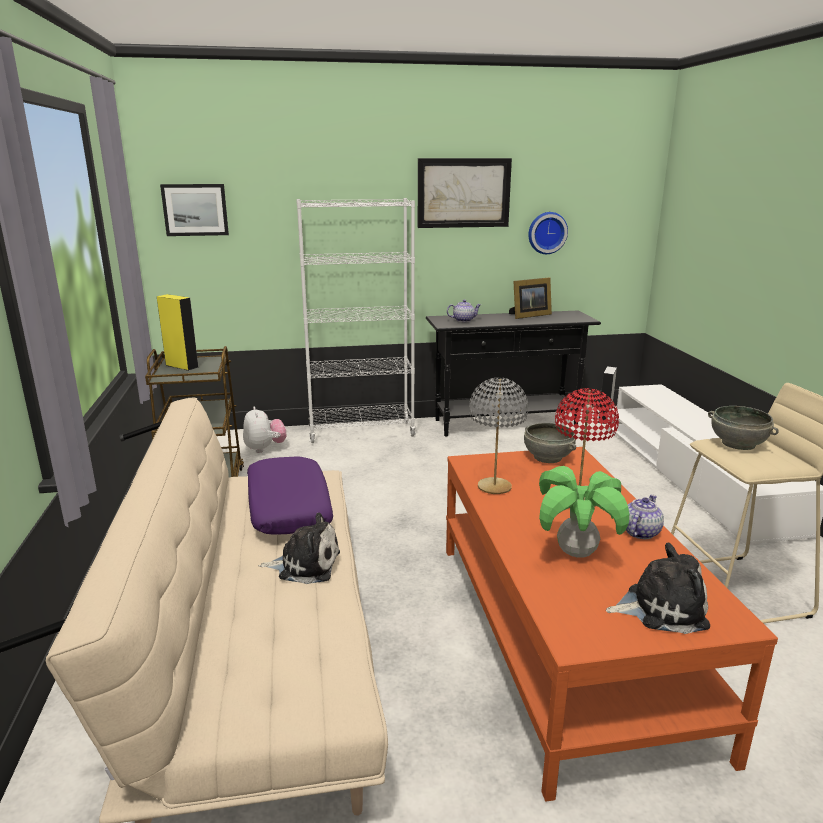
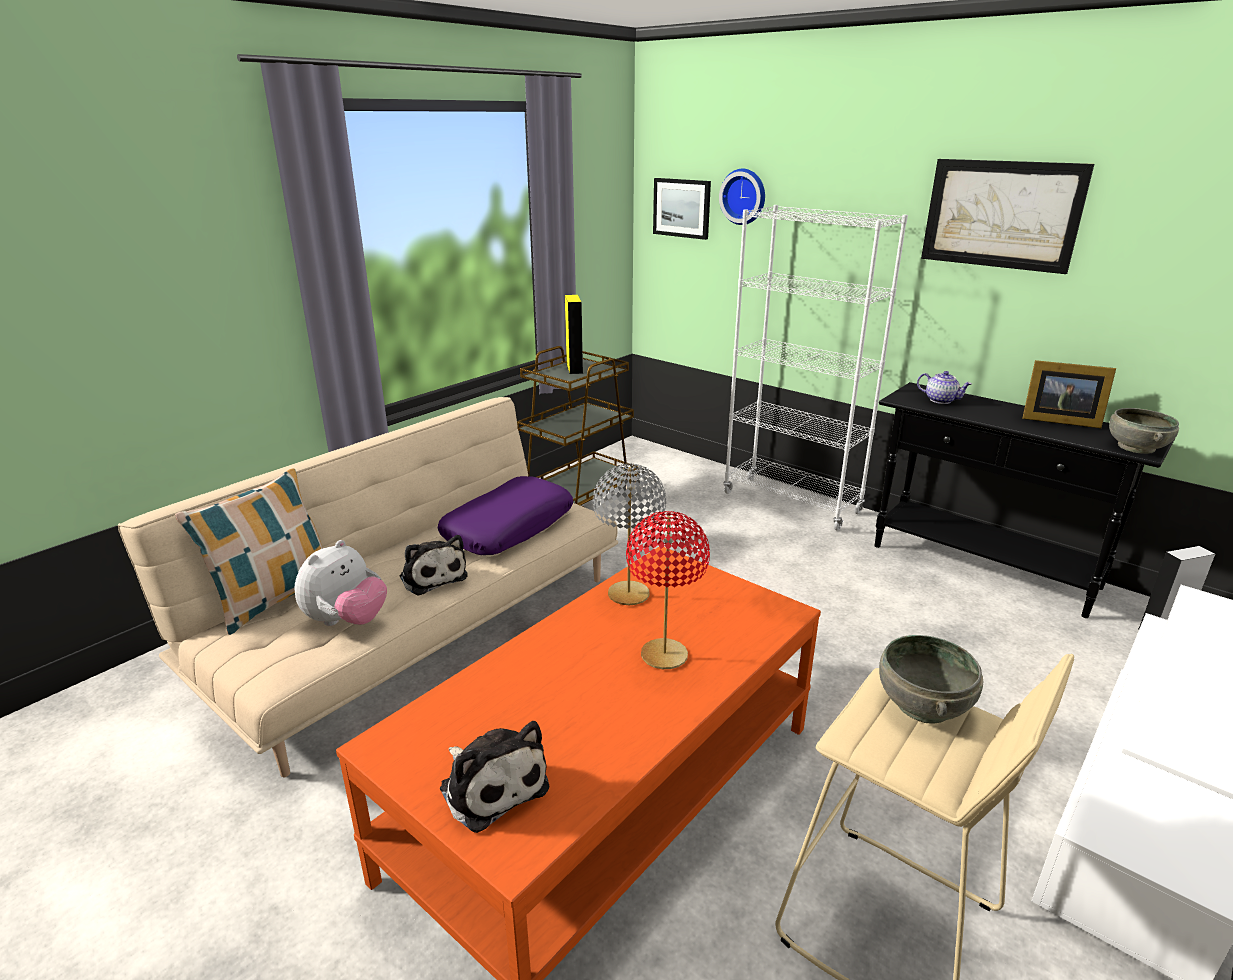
camera: 50 degrees right, 5 degrees up
(199, 664) = (275, 598): none -> pillow
(265, 448) = (679, 481): plush toy -> plush toy (346, 621)
(546, 232) = (1141, 294): wall clock -> wall clock (744, 196)
(547, 457) = (748, 598): grey bowl -> grey bowl (1135, 447)
(577, 553) = (548, 692): potted plant -> none
(640, 532) = (648, 720): teapot -> none

